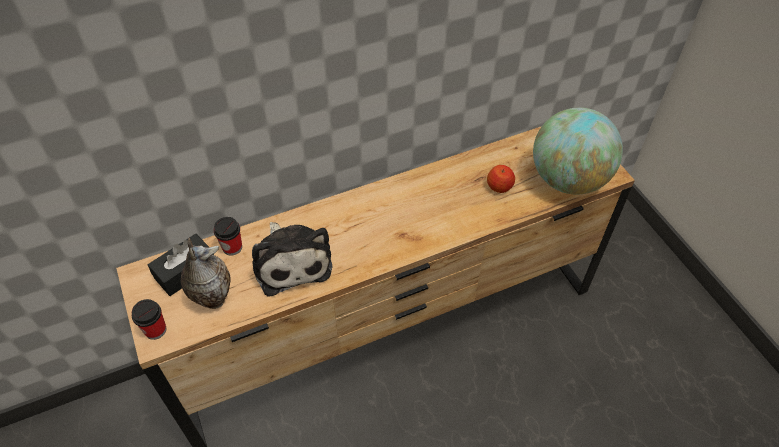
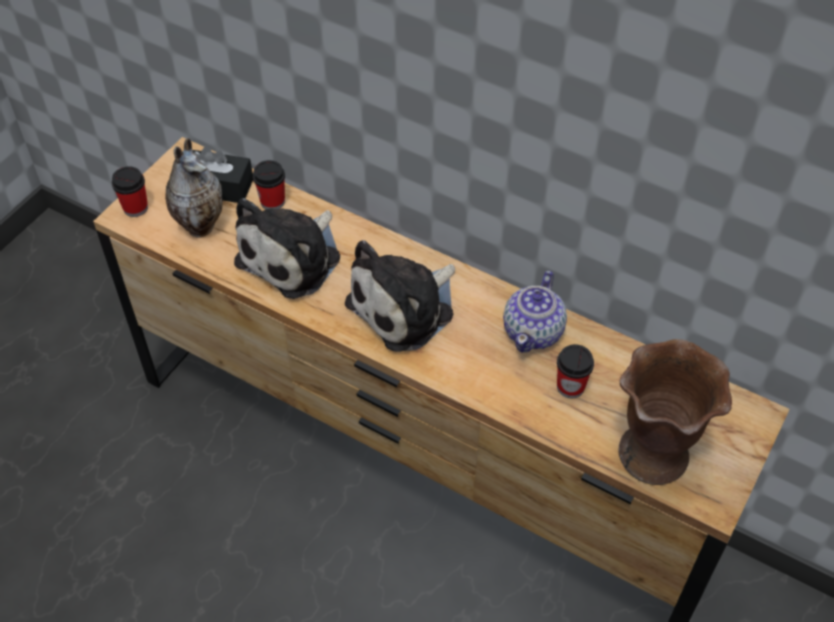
camera: 55 degrees right, 0 degrees up
(383, 226) = (405, 307): none -> plush toy
(450, 180) = (534, 331): none -> teapot
(499, 186) = (570, 387): apple -> cup
(568, 180) = (653, 455): globe -> brown vase

